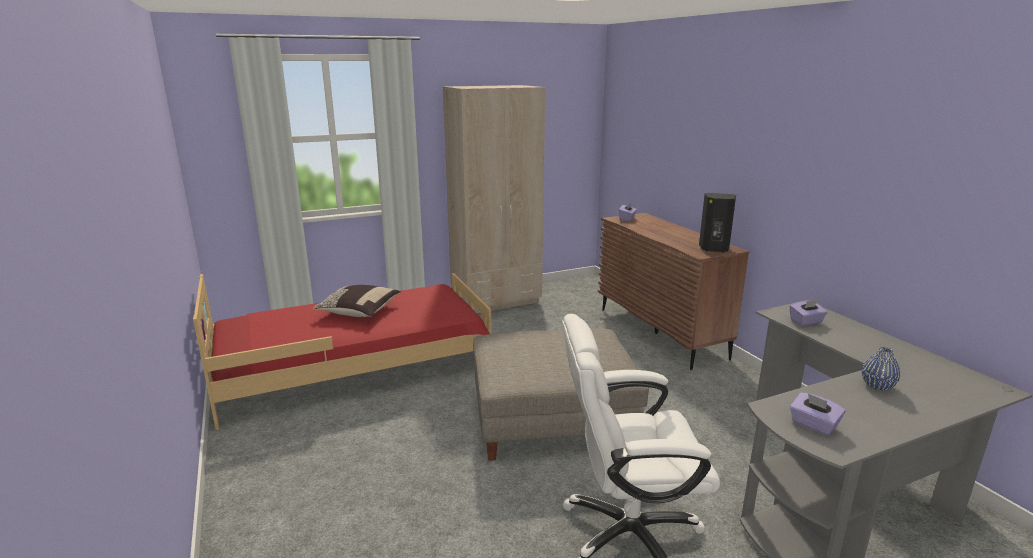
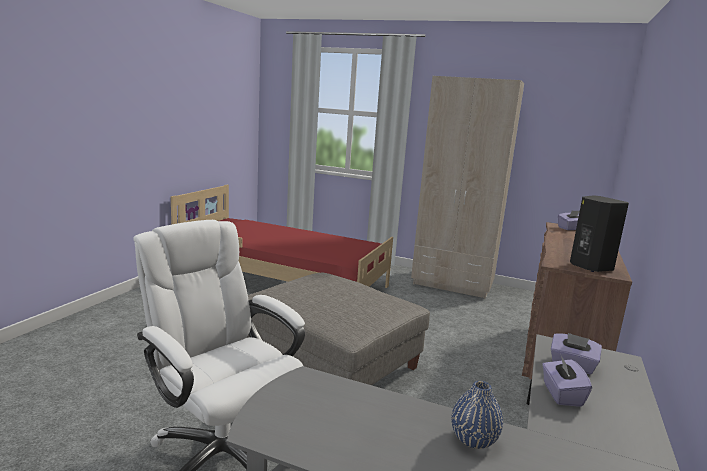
camera: 45 degrees right, 5 degrees down
(359, 311) = (294, 236): pillow -> none
(813, 425) = (301, 409): purple tissue box -> purple tissue box (561, 394)

